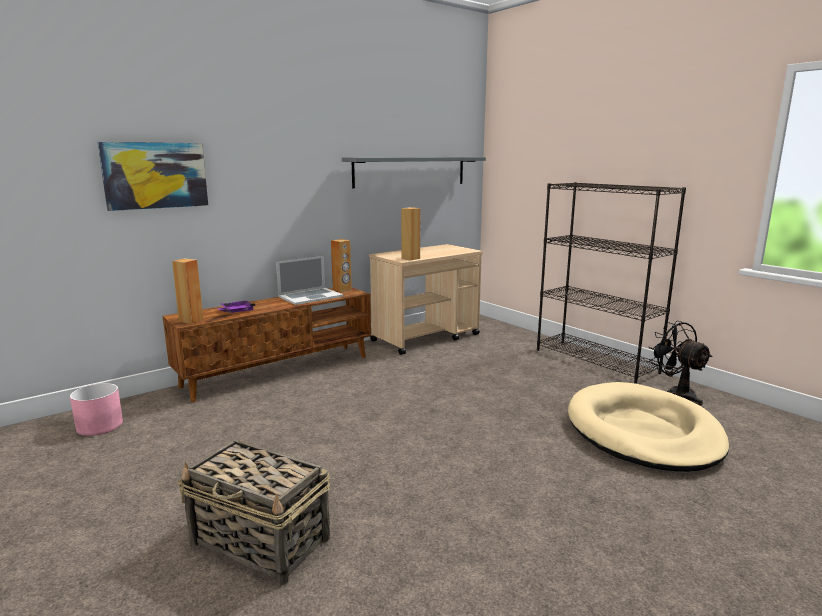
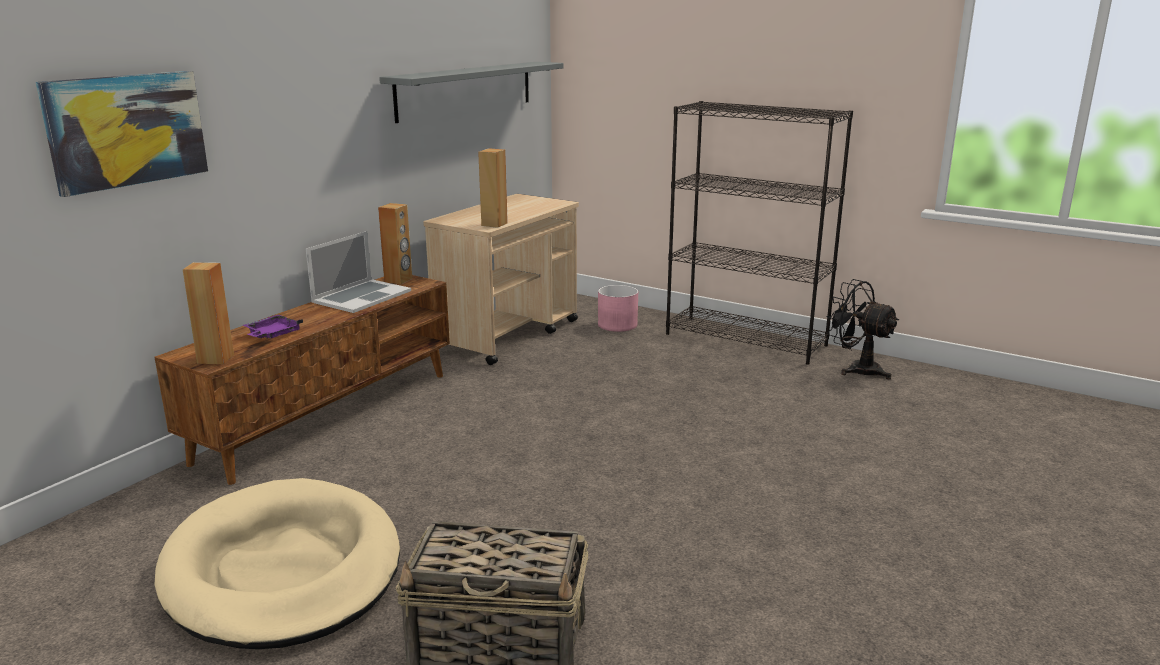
camera: 20 degrees left, 5 degrees up
(99, 426) = (108, 547): pink planter -> pink planter (617, 325)
(642, 432) = (848, 422): beige dog bed -> beige dog bed (283, 570)

